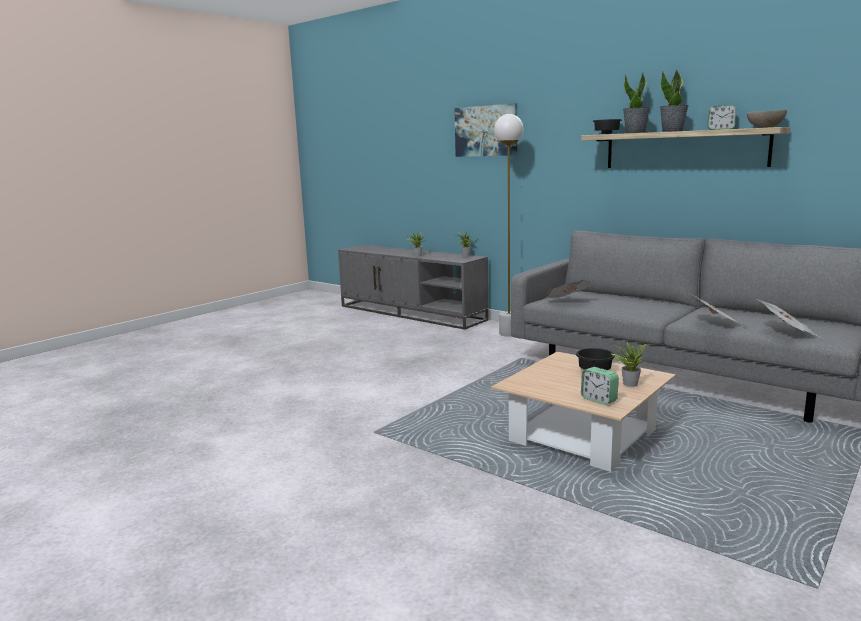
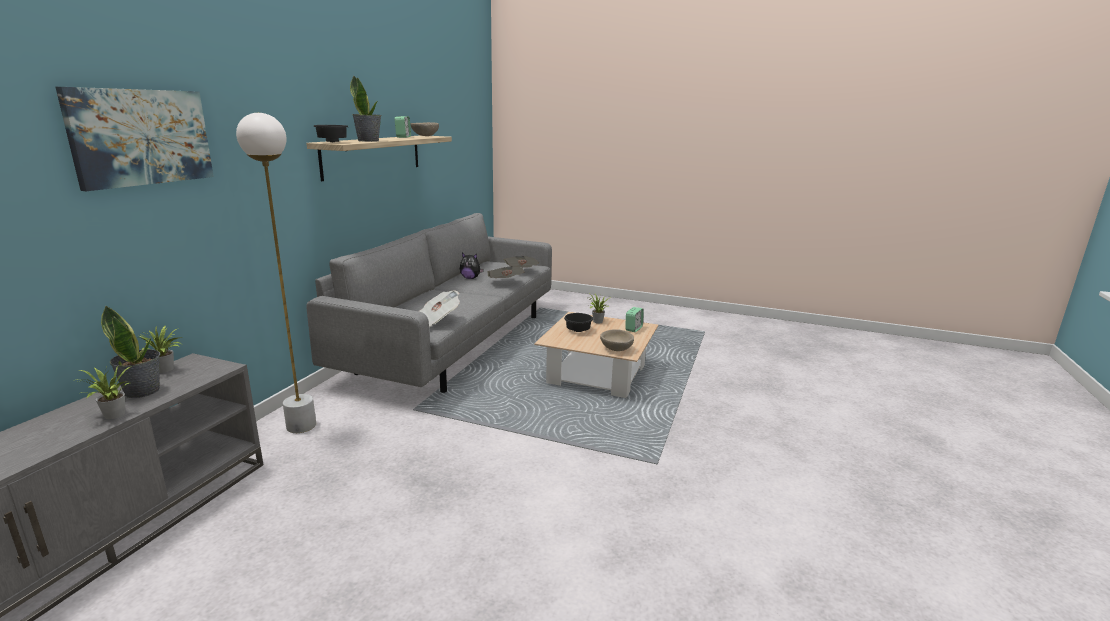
camera: 110 degrees left, 5 degrees up
(527, 381) = (616, 349): none -> beige bowl
(672, 131) = (386, 139): potted plant -> potted plant (143, 391)
(738, 314) = (470, 278): none -> plush toy

